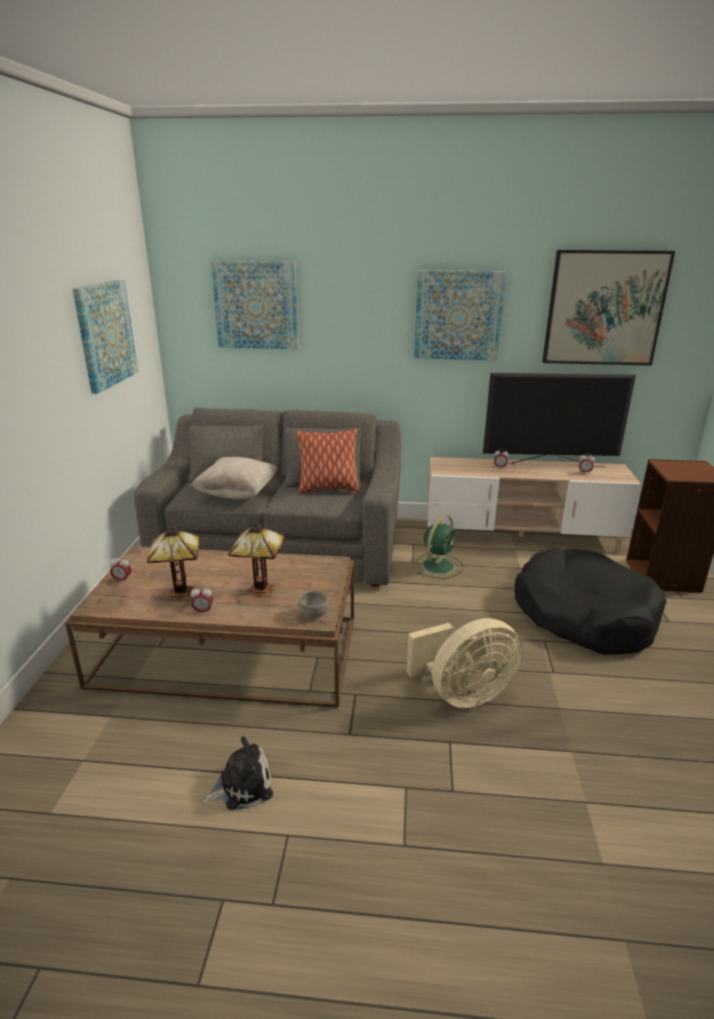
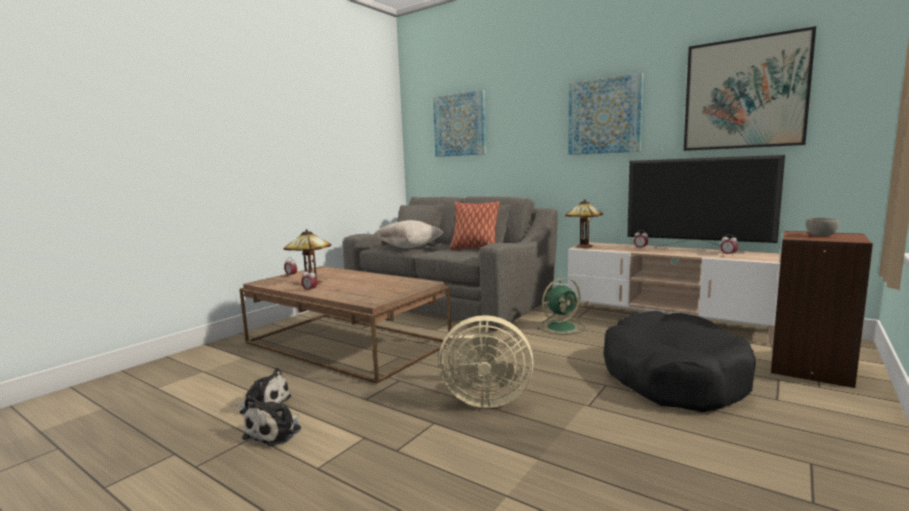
camera: 30 degrees right, 15 degrees down
(105, 334) = (347, 136): picture -> none
(259, 590) = (357, 287): table lamp -> table lamp (582, 247)
(306, 819) = (275, 432): none -> plush toy
(314, 615) = (372, 300): grey bowl -> grey bowl (821, 236)

